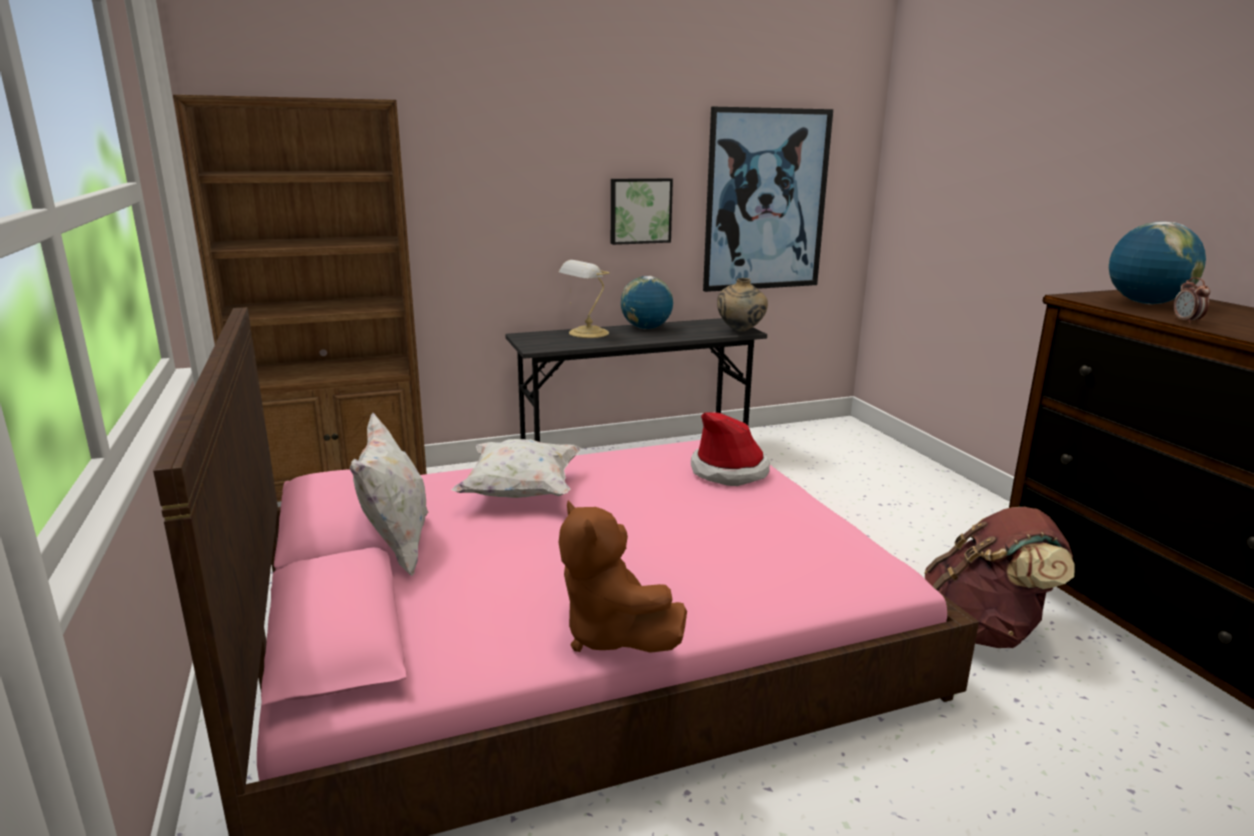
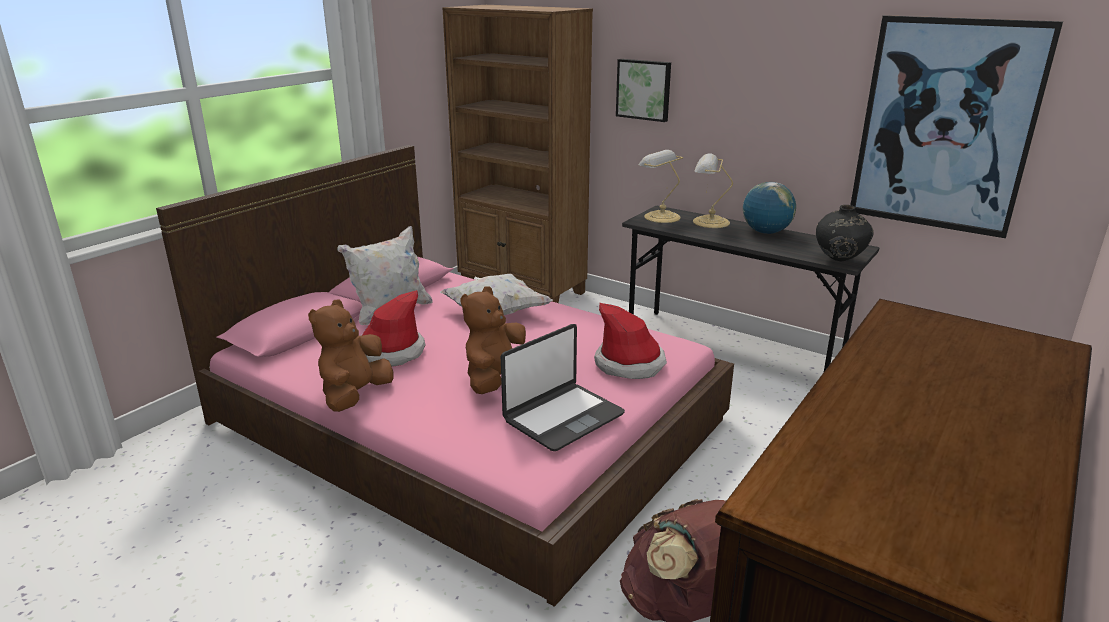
camera: 55 degrees right, 5 degrees up
(525, 578) = (391, 352): none -> hat
(539, 340) = (660, 217): none -> table lamp
(640, 211) = (790, 117): picture -> picture (644, 89)
(686, 538) = (497, 381): none -> brown plush toy
(740, 331) = (839, 261): beige vase -> black vase
(805, 528) = (563, 417): none -> laptop
(1146, 303) = (938, 347): globe -> none
(1186, 322) = (855, 371): alarm clock -> none

